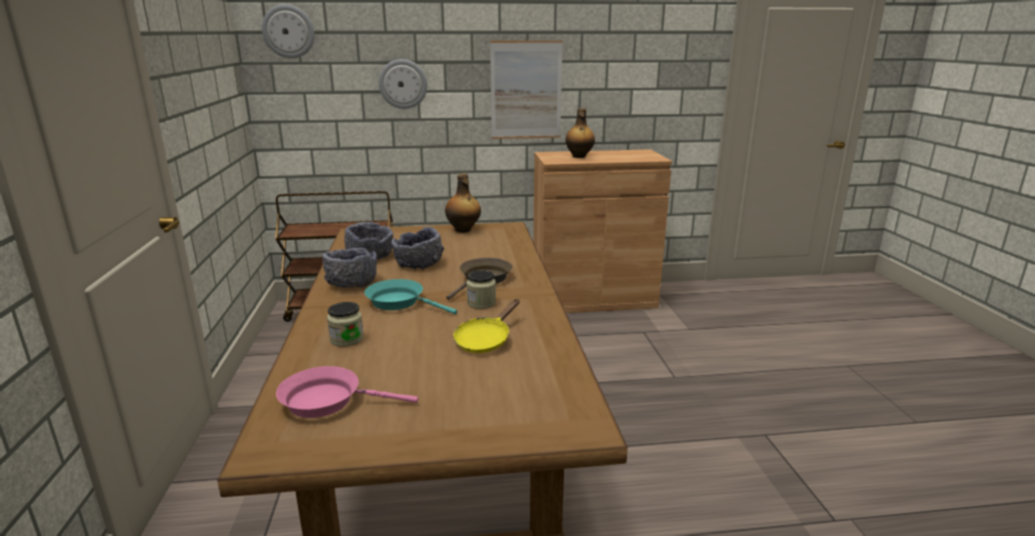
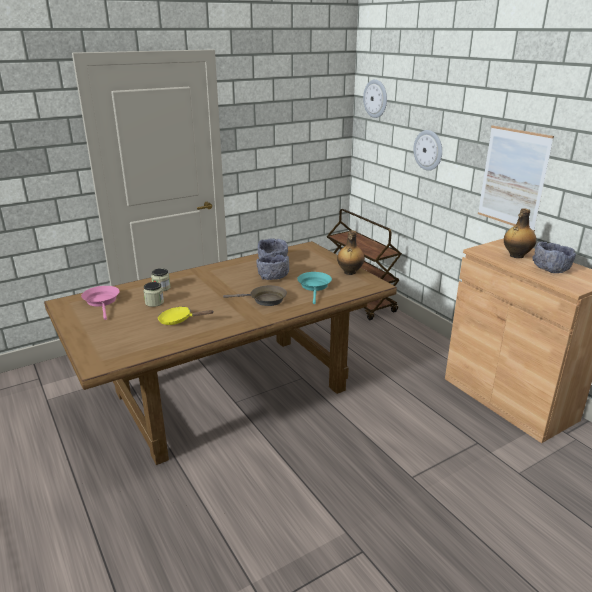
camera: 65 degrees right, 5 degrees up
(352, 283) = (229, 269): grey bowl -> grey bowl (551, 268)
(400, 302) = (213, 287): turquoise frying pan -> turquoise frying pan (314, 287)
(481, 303) = (227, 308): jar -> jar (154, 302)

